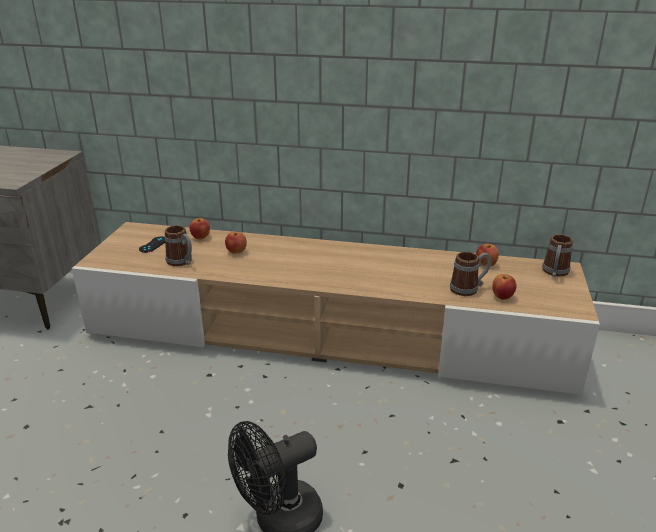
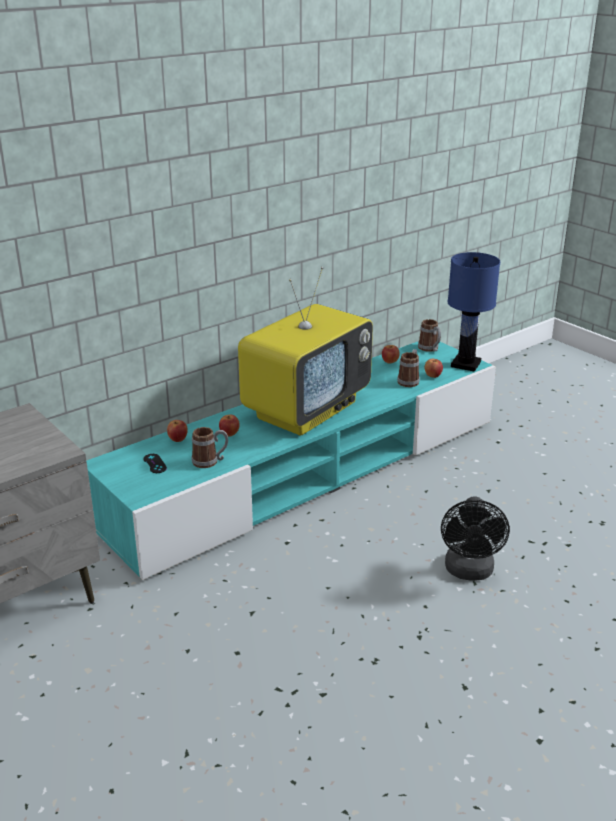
camera: 50 degrees left, 0 degrees up
(326, 264) = (306, 409): none -> television
(329, 334) = (308, 472): beige tv stand -> turquoise tv stand
(565, 304) = (466, 364): none -> blue table lamp

